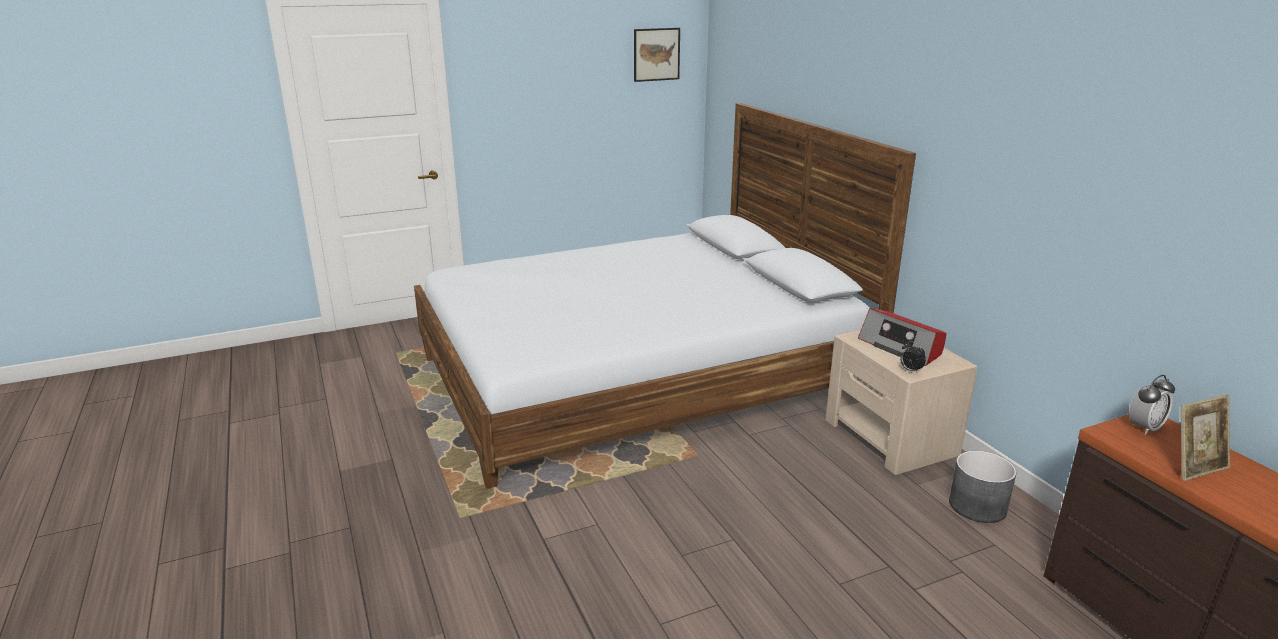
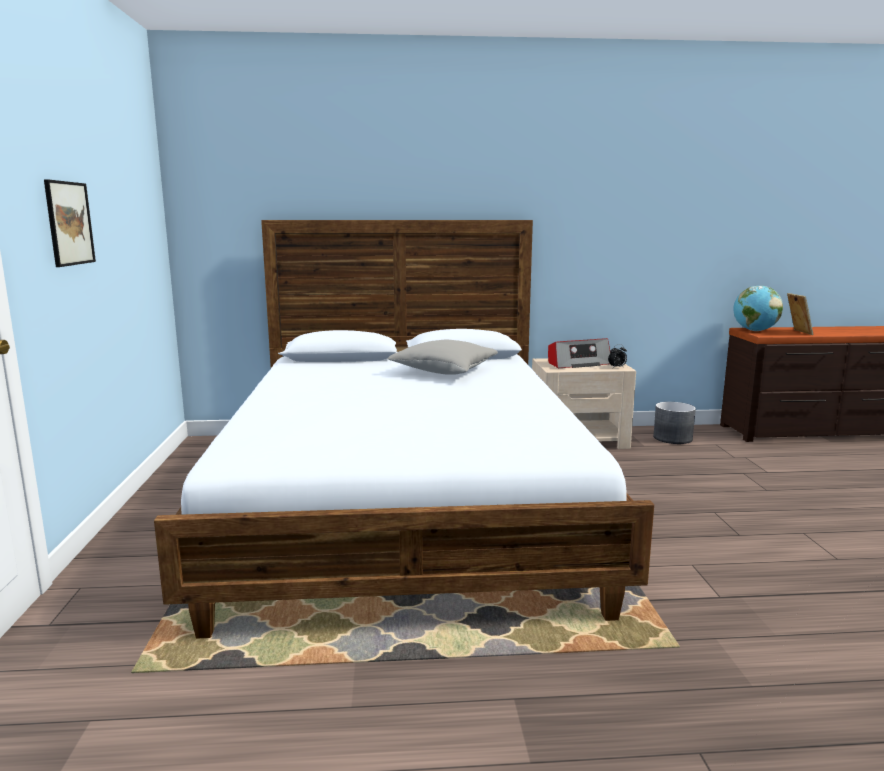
camera: 70 degrees left, 10 degrees down
(656, 54) = (139, 170): picture -> picture (69, 223)
(719, 286) = (444, 371): none -> grey pillow
(1144, 428) = (754, 331): alarm clock -> globe

